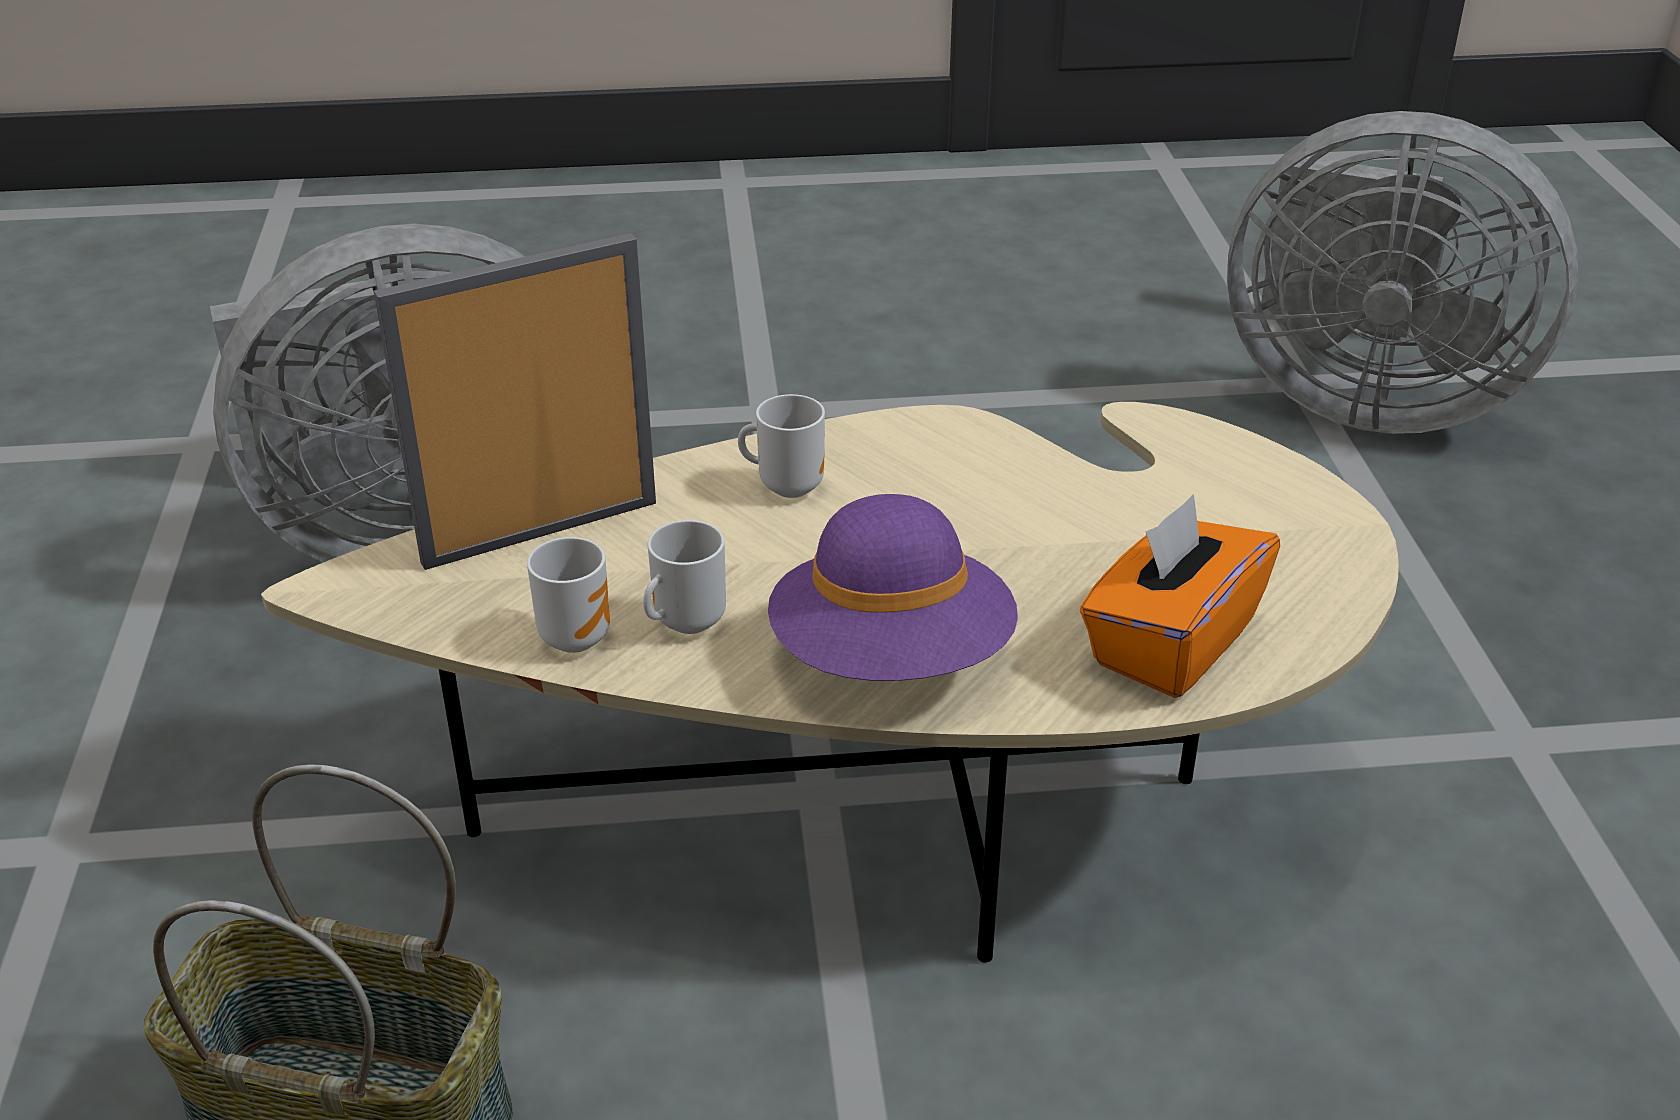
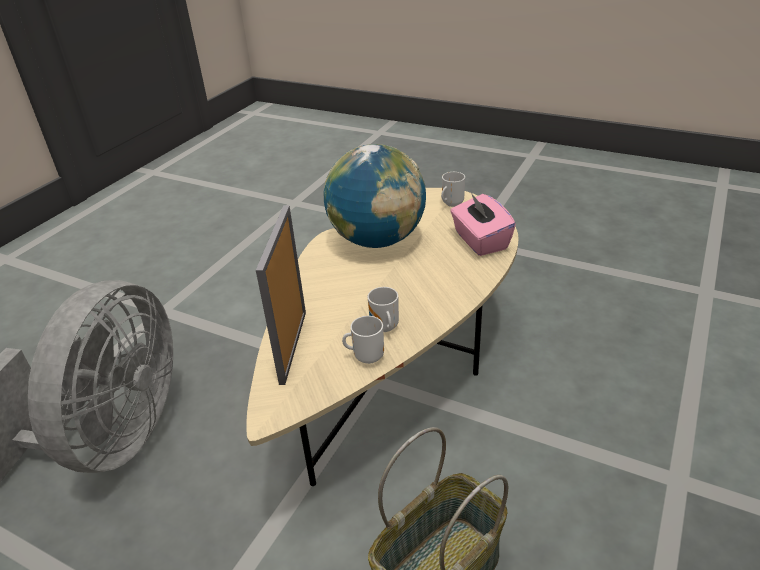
camera: 55 degrees left, 0 degrees up
(787, 485) = (328, 280): mug -> mug (450, 204)
(892, 658) = (443, 292): purple hat -> none
(1004, 489) = (377, 240): none -> globe
(1170, 643) = (480, 241): orange tissue box -> pink tissue box
(1361, 398) = (314, 197): grey fan -> none

